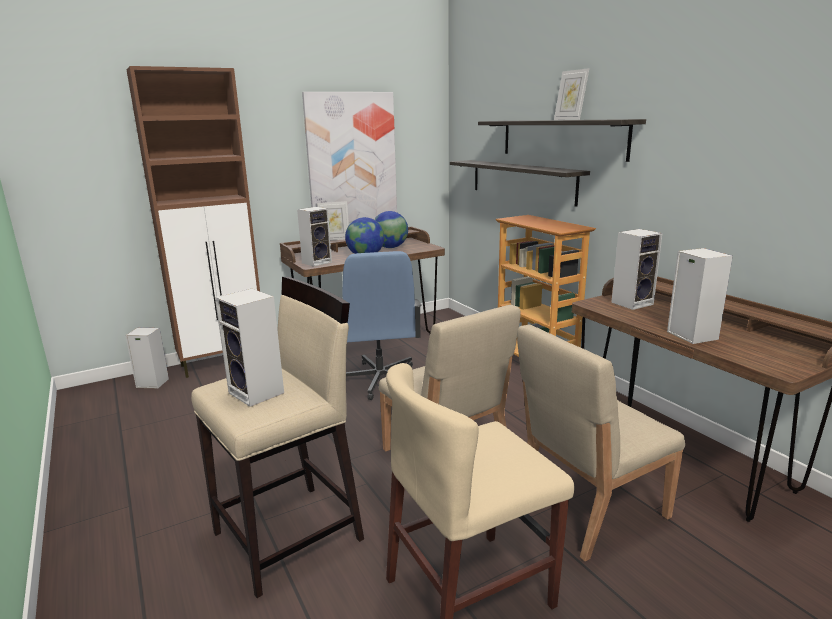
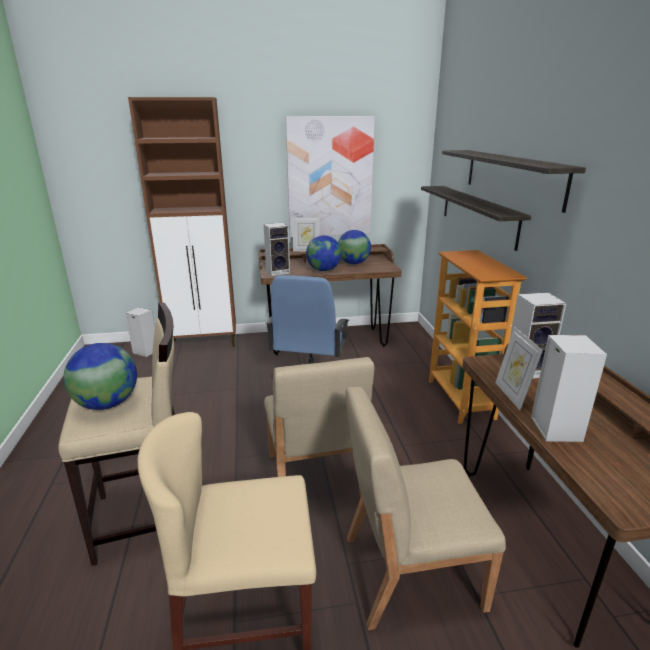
camera: 20 degrees right, 5 degrees up
(258, 393) = (107, 404): speaker -> globe
(569, 119) = (518, 157): picture frame -> picture frame (512, 395)

